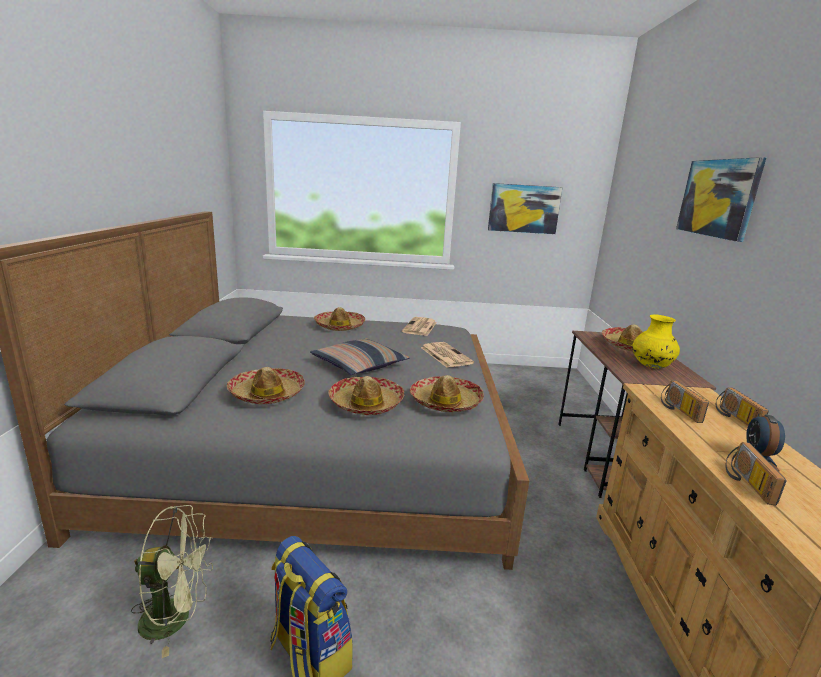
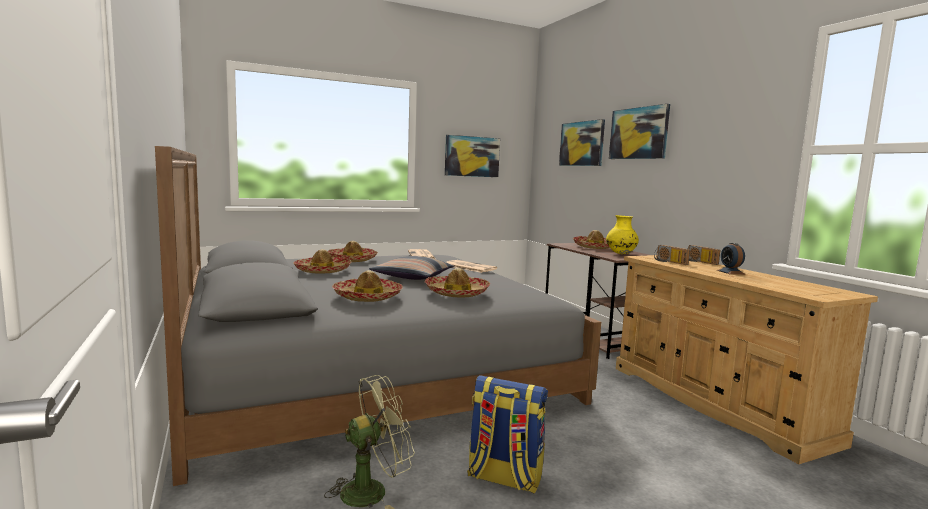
camera: 25 degrees left, 10 degrees down
(445, 402) = (510, 287): hat -> hat (322, 271)
(654, 202) = (582, 144): none -> picture
(745, 482) = (737, 278): radio -> none

